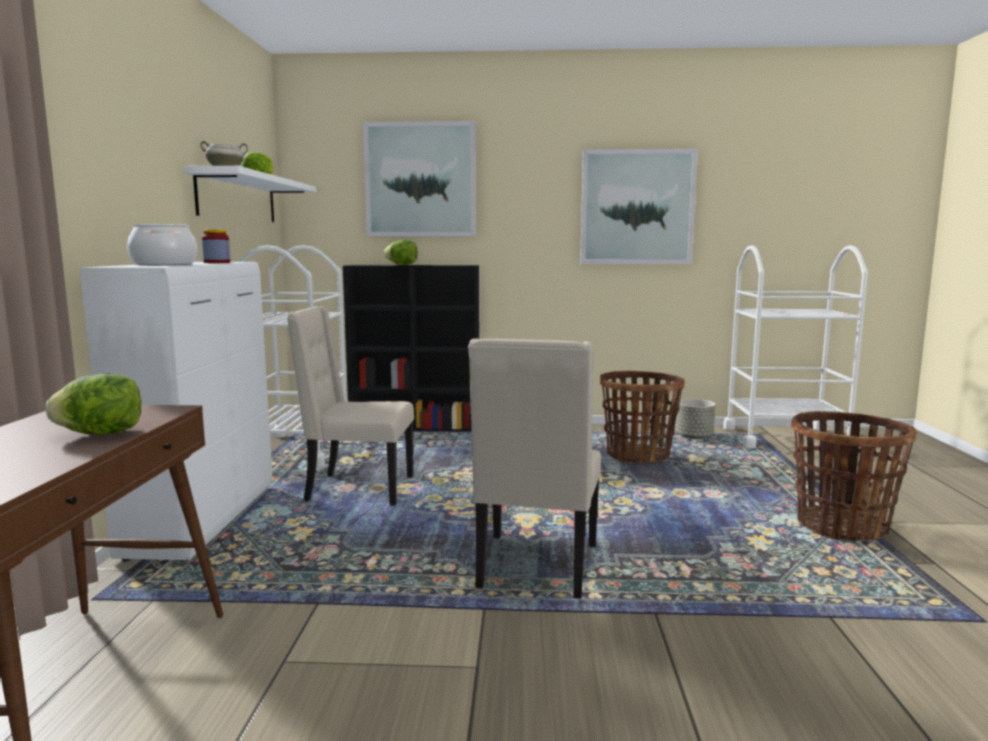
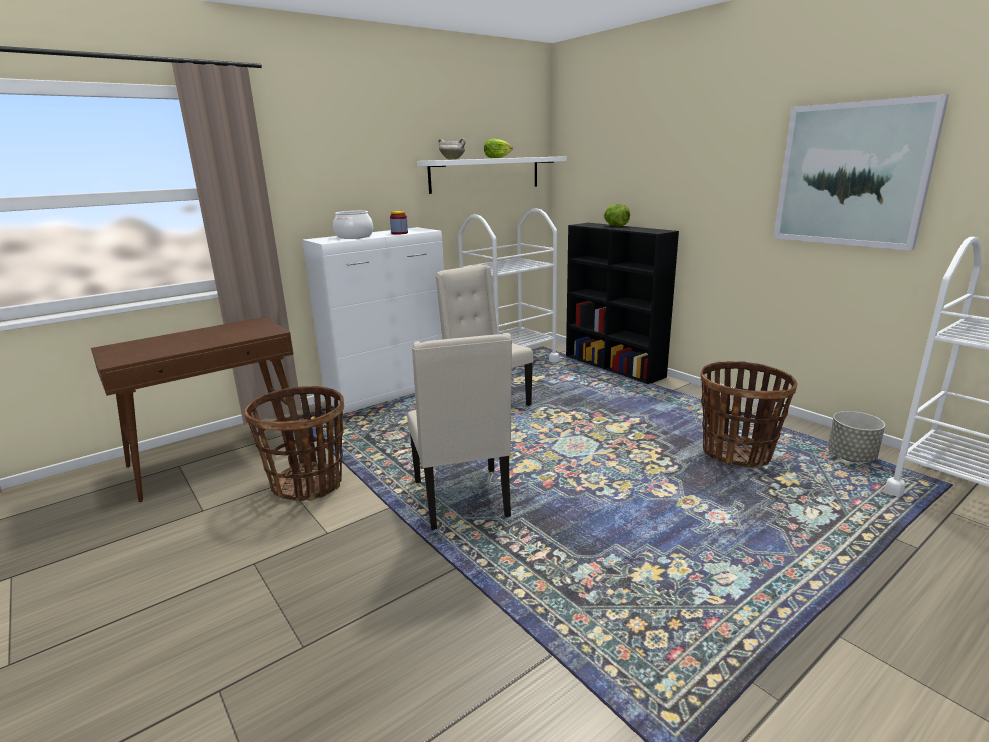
camera: 50 degrees right, 10 degrees up
(102, 434) = (218, 340): lettuce -> none
(420, 180) = (642, 147): picture -> none
(536, 567) = (463, 499): beige chair -> beige chair turned 75 degrees counterclockwise
(841, 527) = (772, 611): basket -> basket (308, 484)

